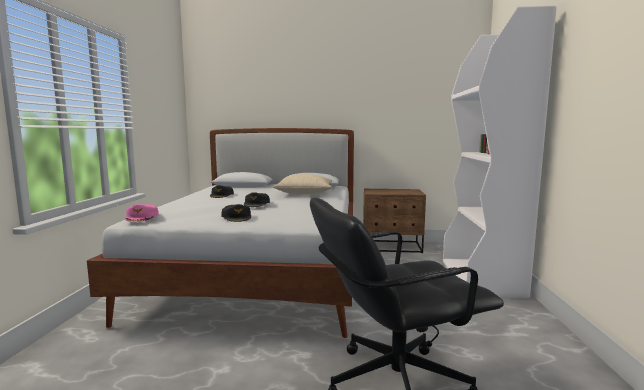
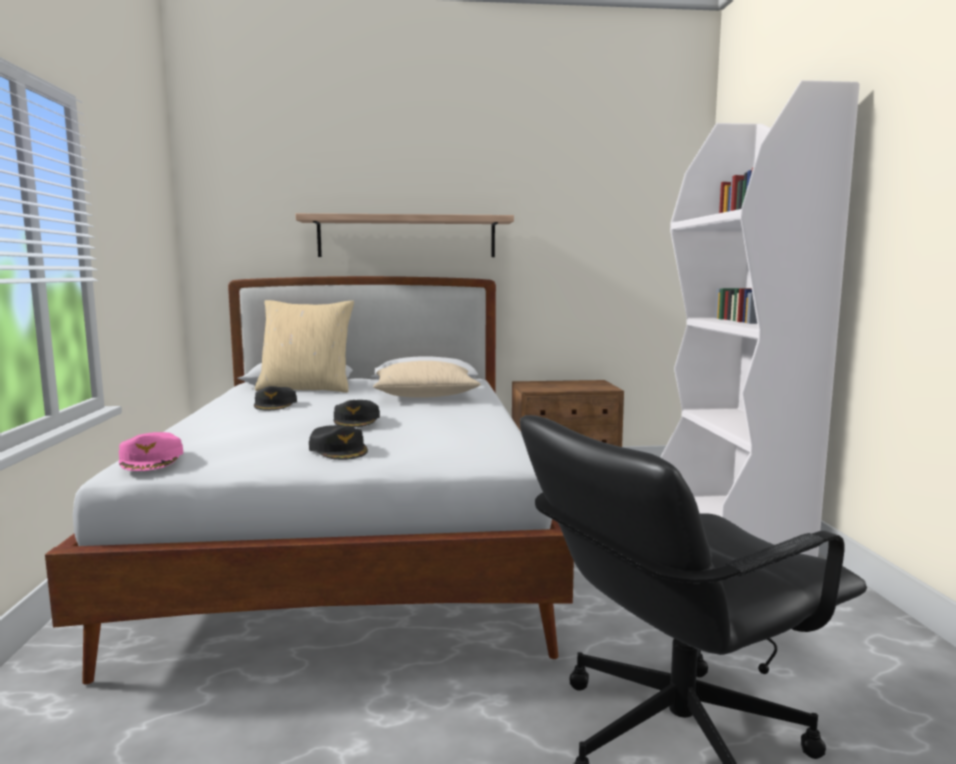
camera: 10 degrees left, 0 degrees up
(244, 188) = (306, 389): none -> beige pillow
(305, 106) = (407, 237): none -> shelf

